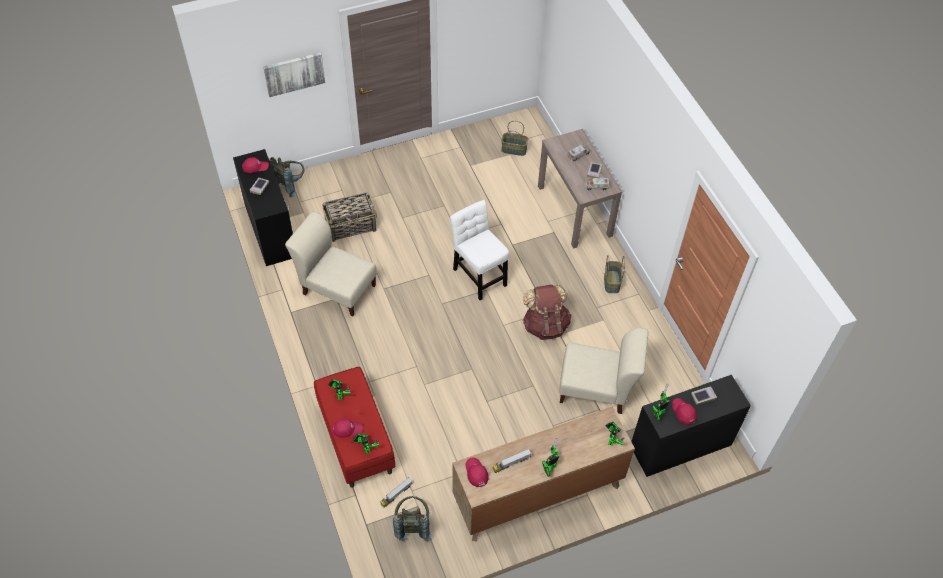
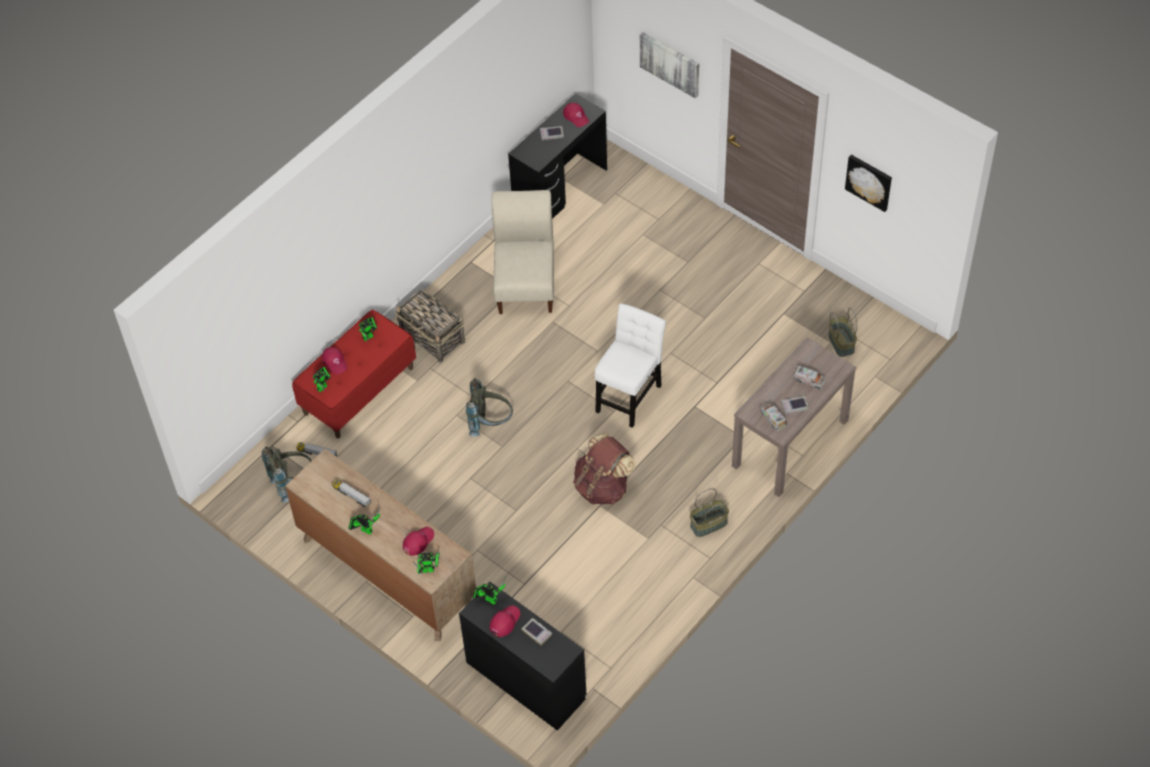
camera: 65 degrees right, 0 degrees up
(290, 184) = (633, 173): grey backpack -> grey backpack (490, 423)
(351, 226) = (615, 253): basket -> basket (432, 337)
(476, 473) = (324, 472): red cap -> red cap (418, 541)
(478, 31) = (869, 181): none -> picture
(596, 389) = (549, 570): beige chair -> none

